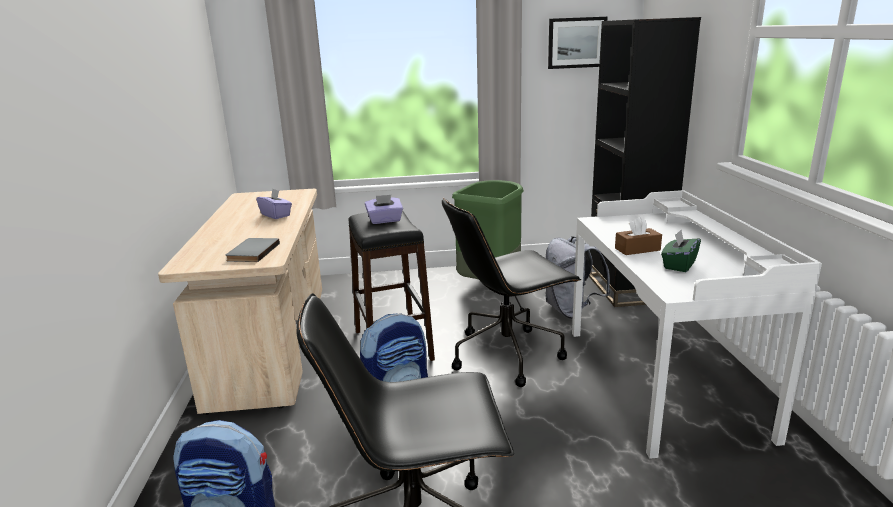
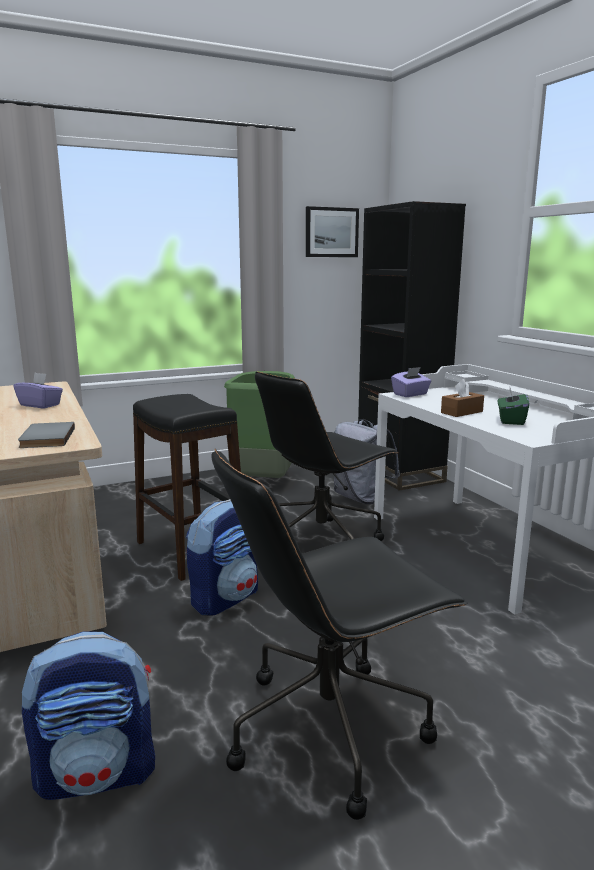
camera: 20 degrees left, 5 degrees down
(385, 220) = (183, 403): purple tissue box -> purple tissue box (410, 394)

